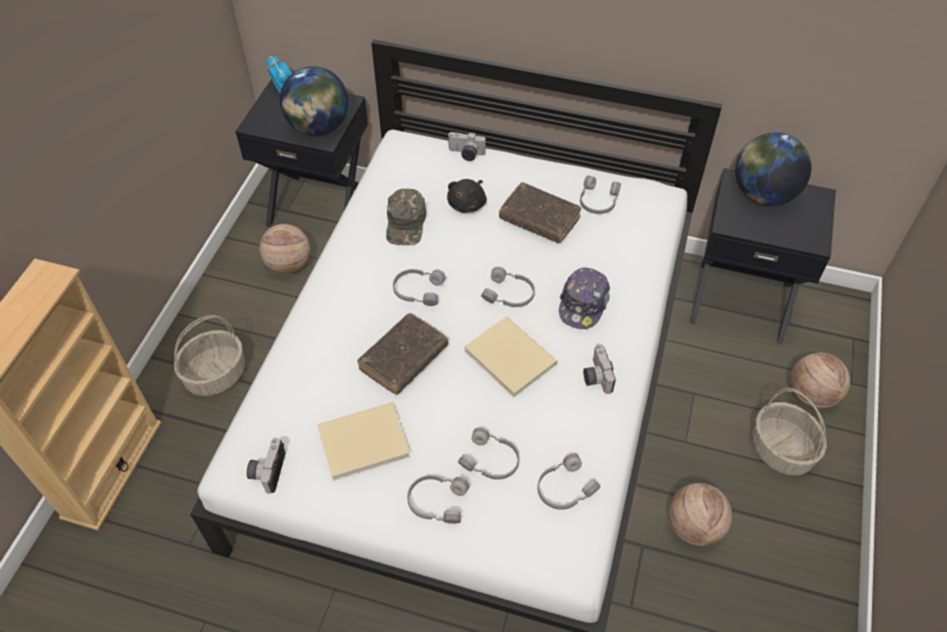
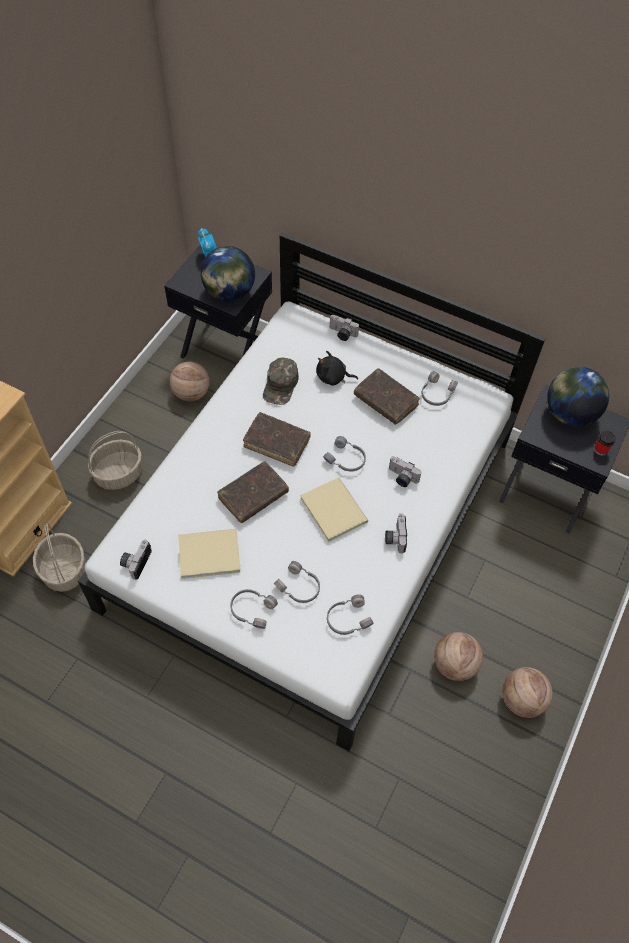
camera: 10 degrees right, 5 degrees up
(418, 290) = (277, 443): grey headphones -> brown book
(468, 204) = (333, 377): black plush toy -> black plush toy turned 60 degrees clockwise
(583, 304) = (401, 478): cap -> camera
(780, 450) = (541, 618): basket -> basket (64, 570)
(811, 395) = (580, 579): basketball -> basketball (521, 699)
(812, 228) = (600, 450): none -> cup

